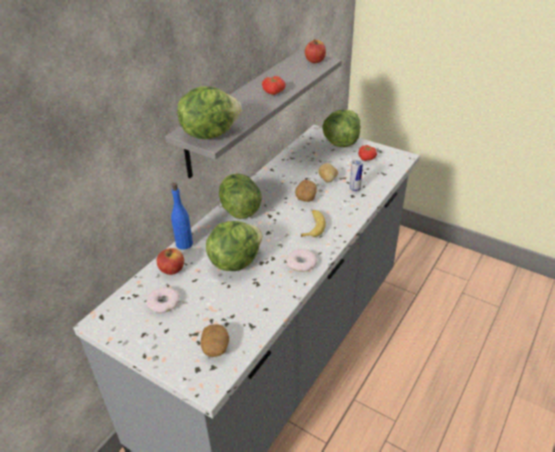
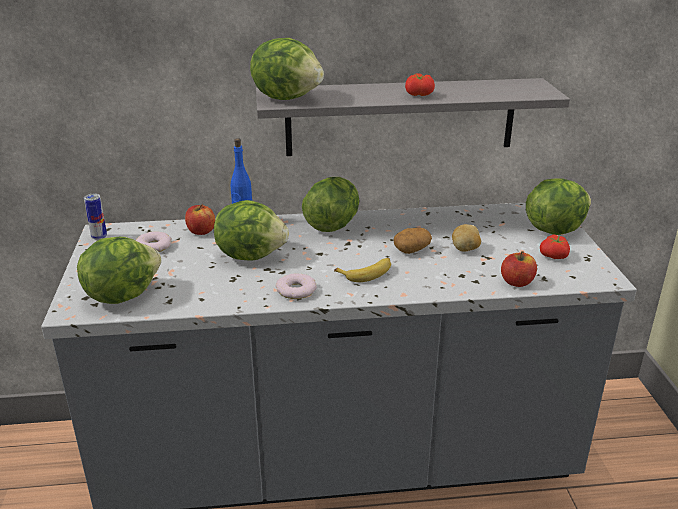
camera: 50 degrees right, 10 degrees down
(215, 347) = (121, 295): potato -> lettuce
(315, 61) = (533, 89): apple -> apple (517, 282)
(354, 189) = (477, 272): can -> can (99, 237)

